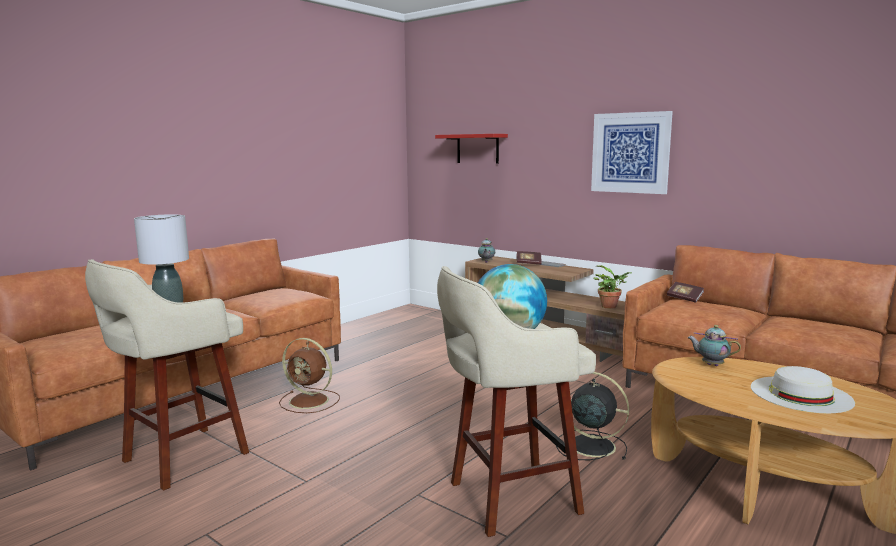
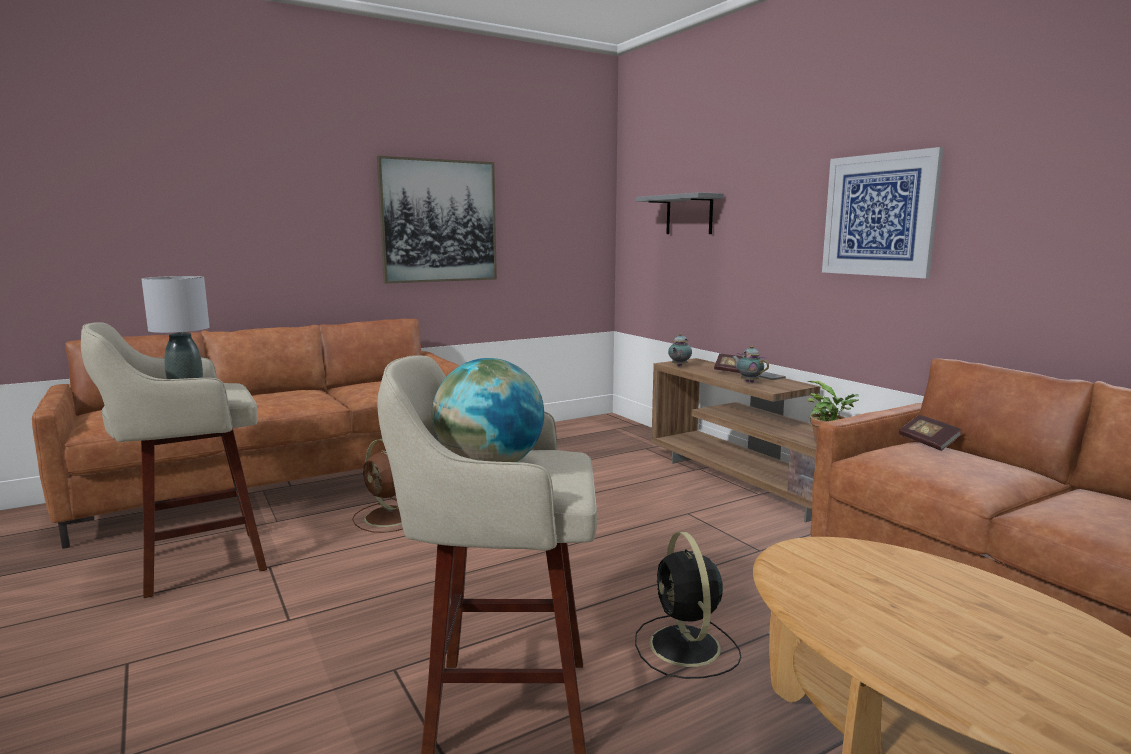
camera: 20 degrees right, 0 degrees up
(284, 156) = (439, 221): none -> picture
(477, 148) = (689, 215): red shelf -> grey shelf
(589, 445) = (686, 648): black fan -> black fan turned 150 degrees counterclockwise
(711, 365) = (869, 558): teapot -> teapot (748, 382)
(800, 394) = (992, 643): white hat -> none

